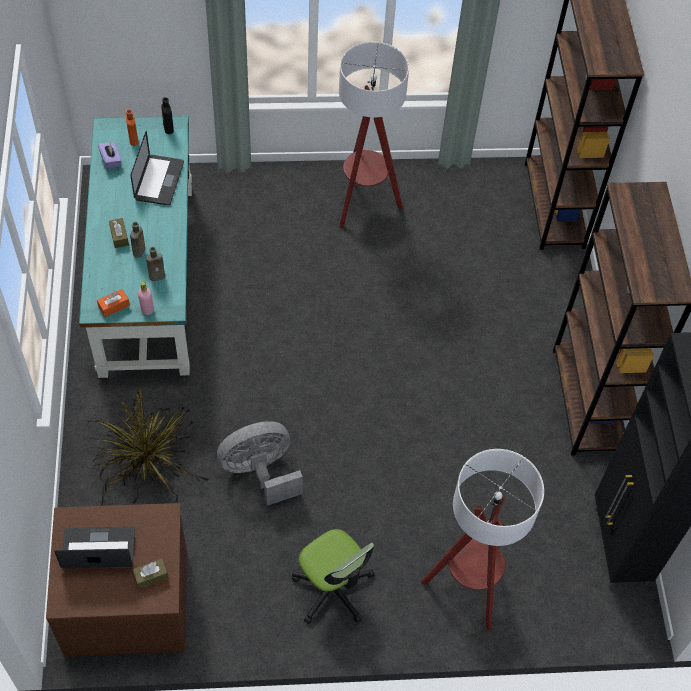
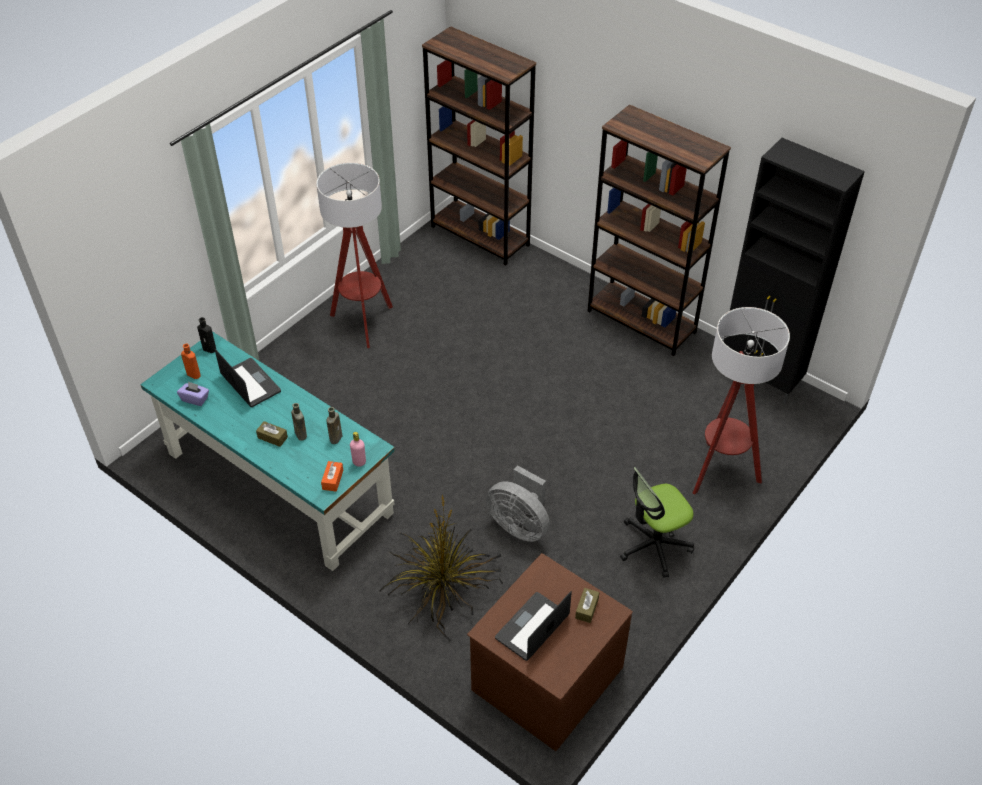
camera: 45 degrees left, 10 degrees down
(260, 472) = (520, 525): grey fan -> grey fan turned 75 degrees counterclockwise
(333, 589) = (654, 545): office chair -> office chair turned 150 degrees clockwise

